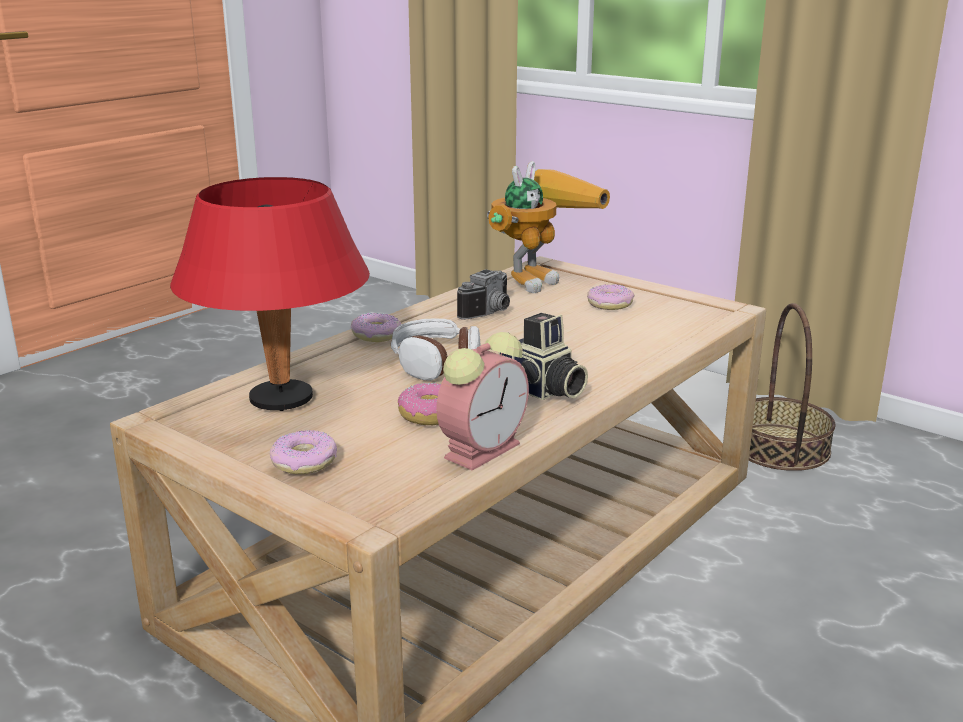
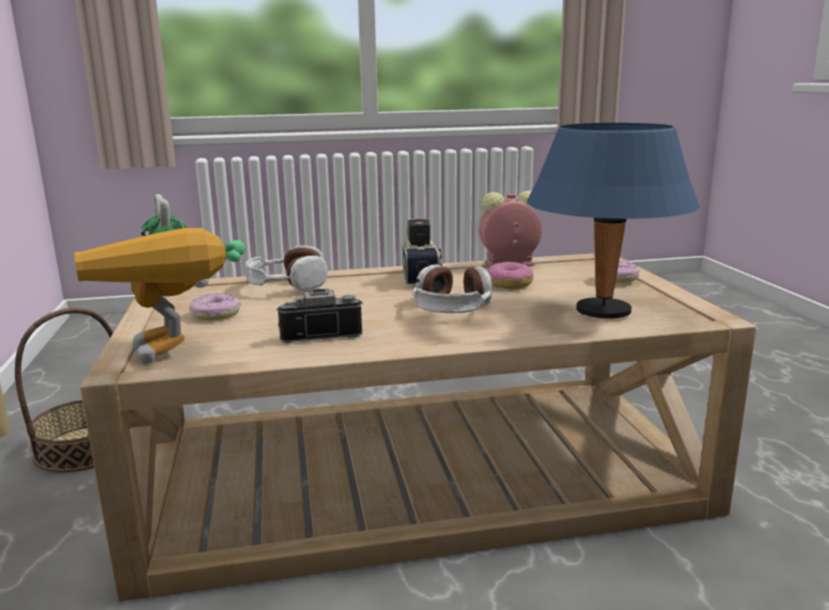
camera: 140 degrees left, 5 degrees down
(282, 399) = (602, 312): red table lamp -> blue table lamp
(376, 335) = (464, 335): donut -> none
(538, 277) = (177, 358): toy robot -> toy robot turned 105 degrees counterclockwise
(641, 340) = (287, 284): none -> headphones

